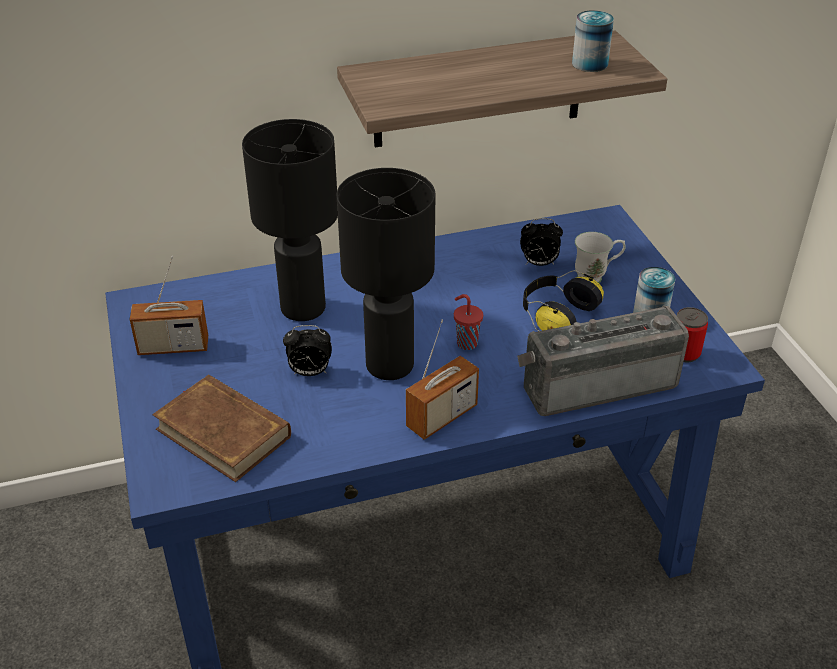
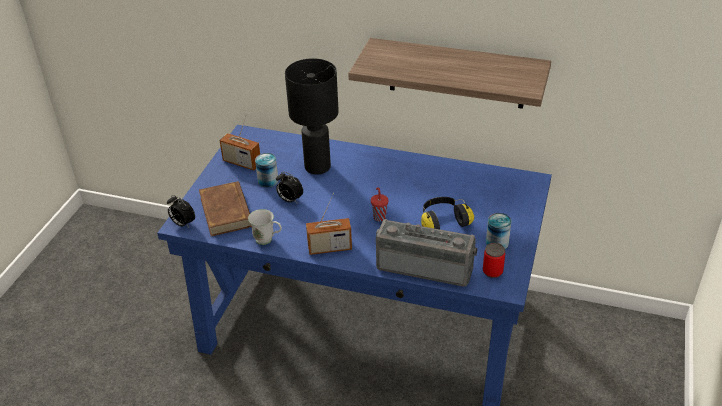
camera: 35 degrees right, 0 degrees up
(389, 366) = (330, 213): black table lamp -> none
(539, 263) = (464, 190): alarm clock -> alarm clock (183, 224)
(590, 63) = (506, 76): can -> can (268, 181)
(596, 277) = (488, 210): white mug -> white mug (268, 240)

